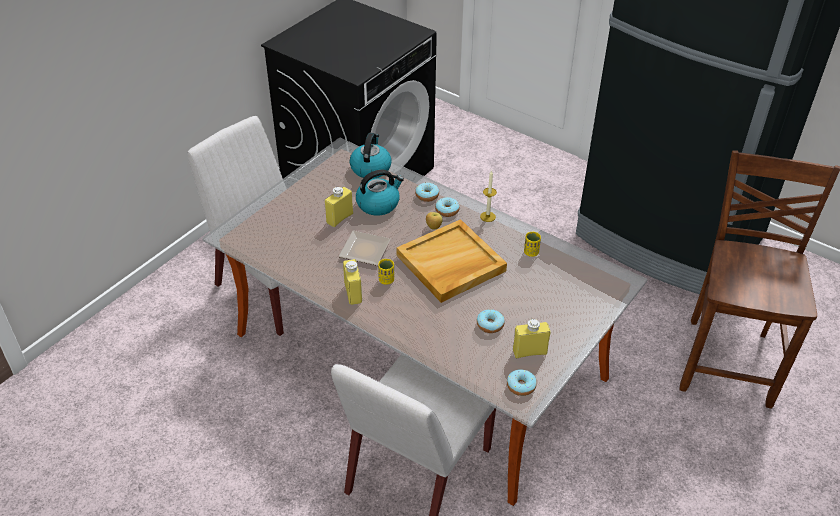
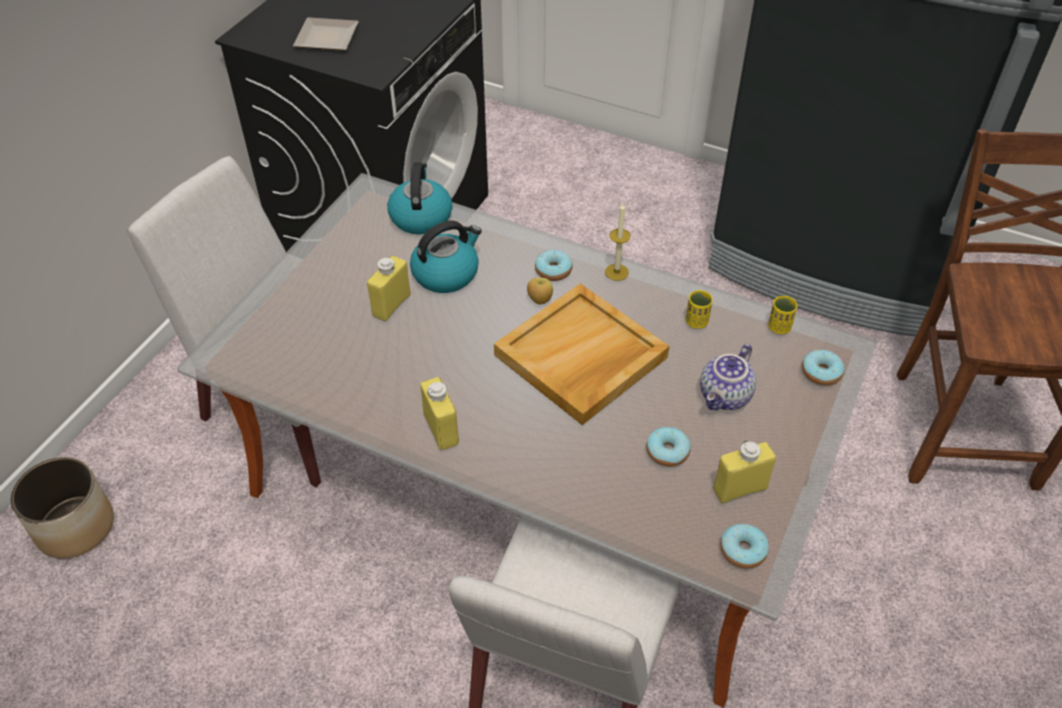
camera: 10 degrees left, 5 degrees up
(125, 337) = (74, 526): none -> planter
(365, 251) = (444, 355): plate -> plate (328, 39)
(386, 280) = (488, 399): yellow cup -> yellow cup (779, 327)
(427, 195) = (517, 250): donut -> donut (821, 372)
(536, 299) = (726, 397): none -> teapot

